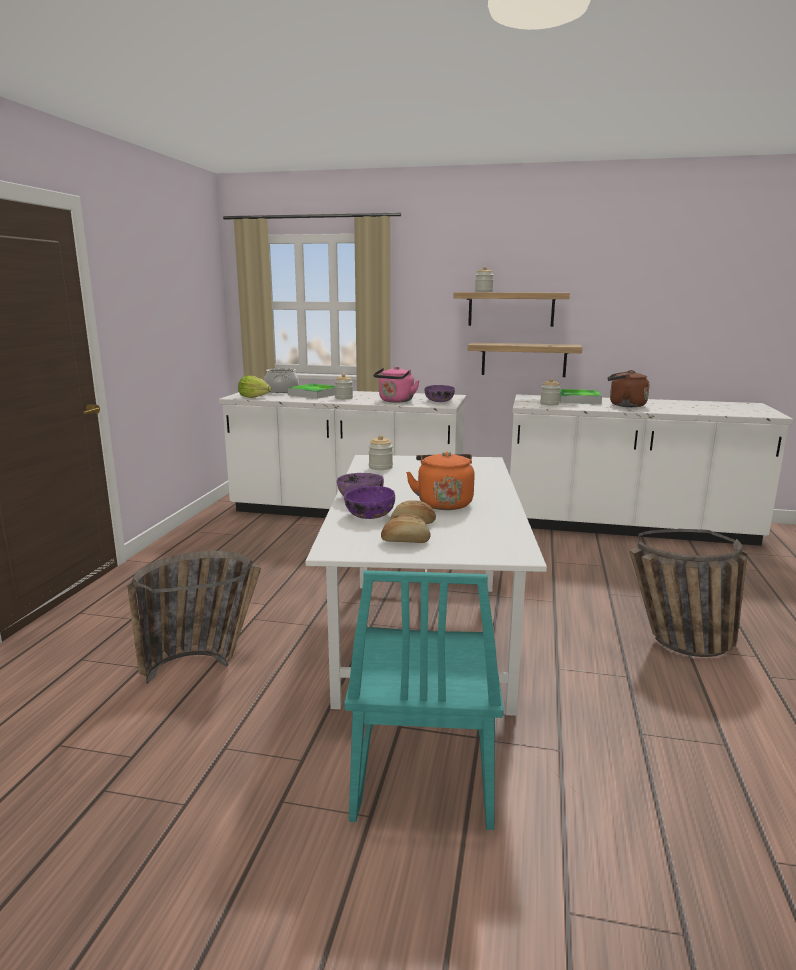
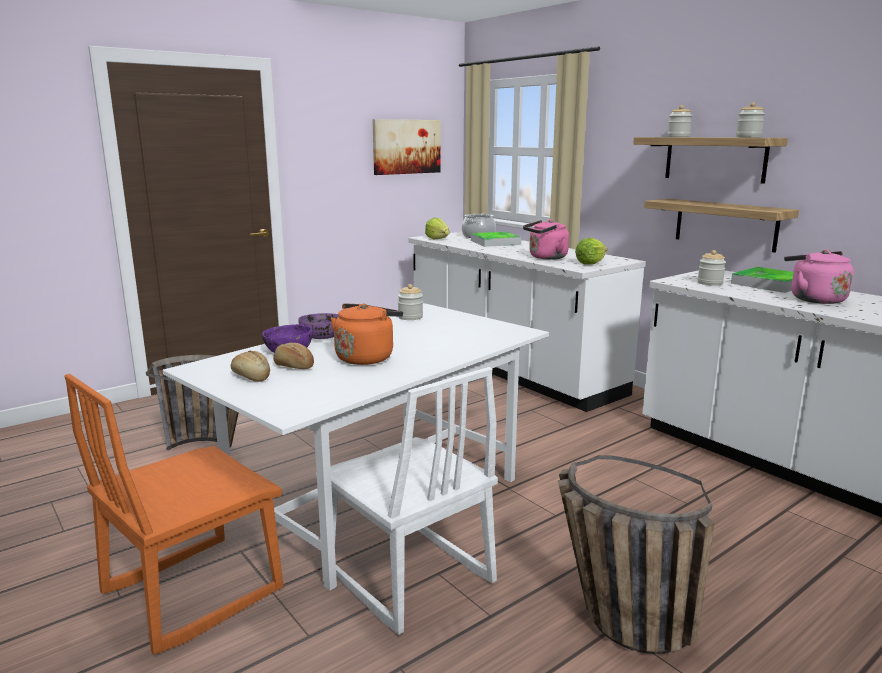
camera: 40 degrees right, 0 degrees up
(190, 302) = (406, 146): none -> picture
(344, 398) = (508, 249): jar -> jar (748, 137)
(421, 774) = (192, 591): turquoise chair -> orange chair
(439, 401) = (590, 263): purple bowl -> lettuce
(545, 680) = (408, 577): none -> white chair
(624, 405) = (814, 299): brown kettle -> pink kettle

